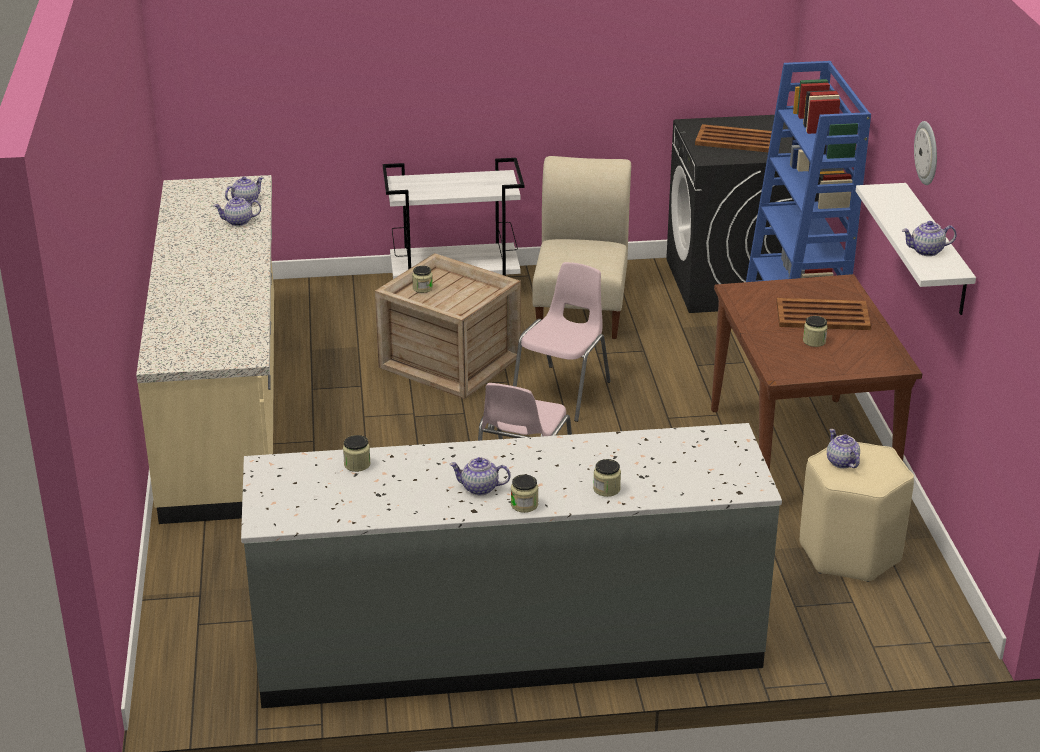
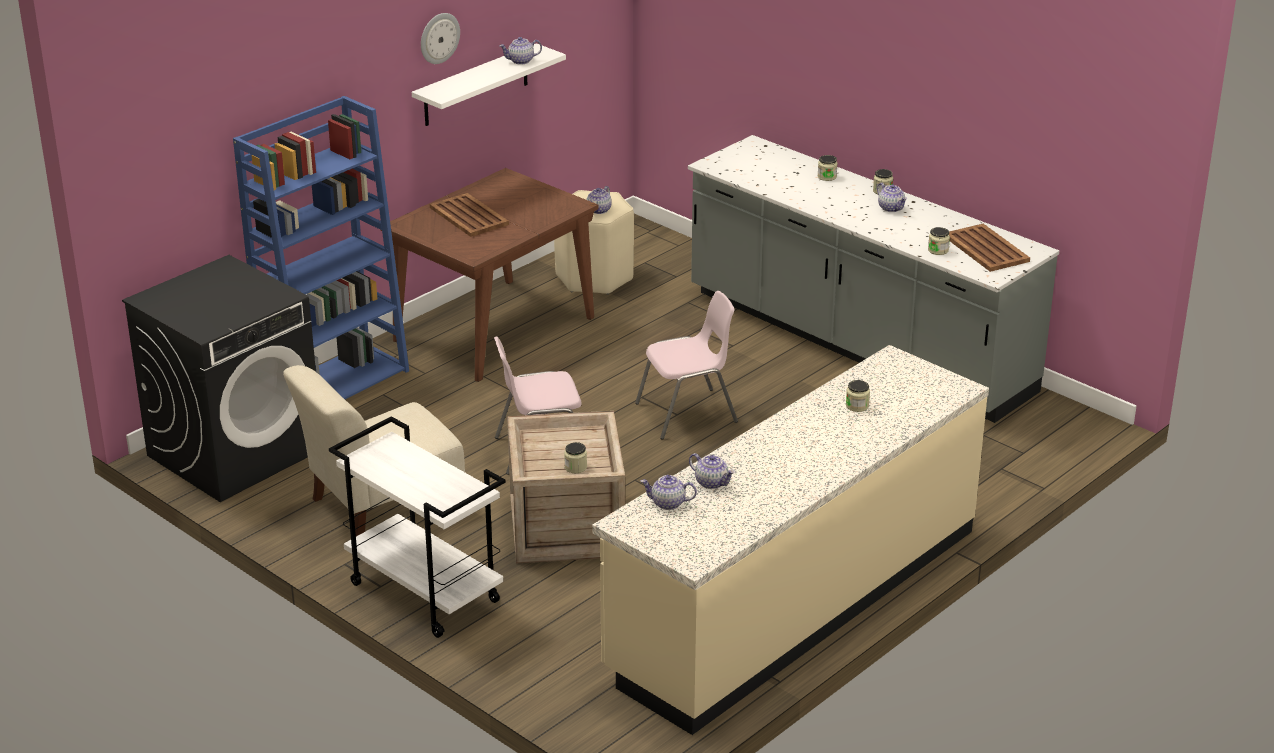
camera: 130 degrees left, 0 degrees up
(735, 140) = (221, 299): brown tray -> brown tray (986, 249)
(814, 341) = (513, 208): jar -> jar (857, 406)
(926, 251) = (520, 61): teapot -> teapot turned 120 degrees clockwise

